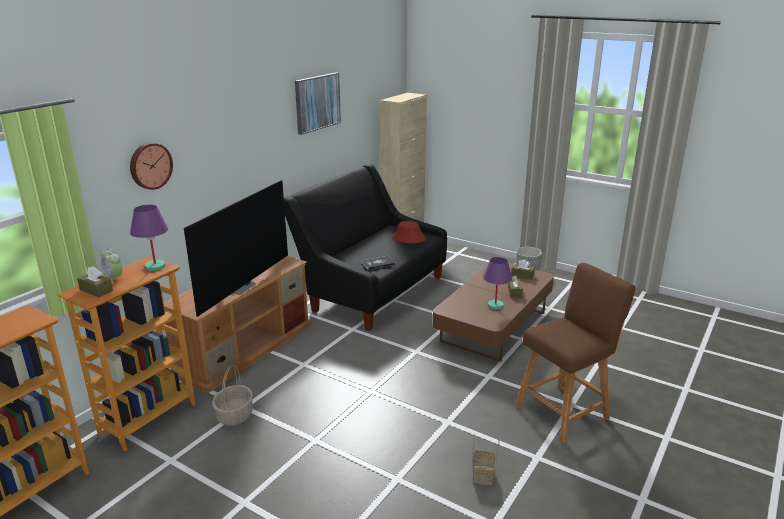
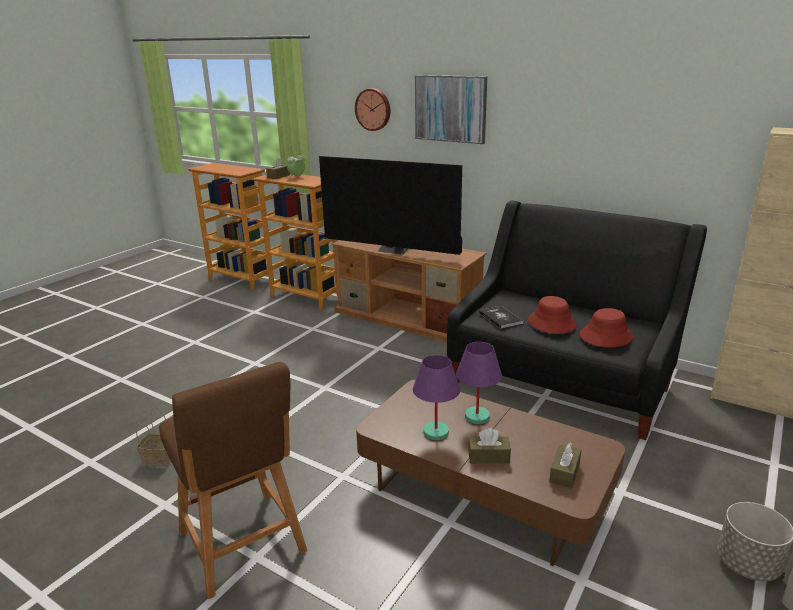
camera: 90 degrees right, 0 degrees up
(155, 266) = (315, 182): purple table lamp -> purple table lamp (477, 416)
(234, 415) = (301, 326): basket -> none
(317, 102) = (609, 98): picture -> picture (450, 108)
(388, 249) = (551, 323): none -> red hat

